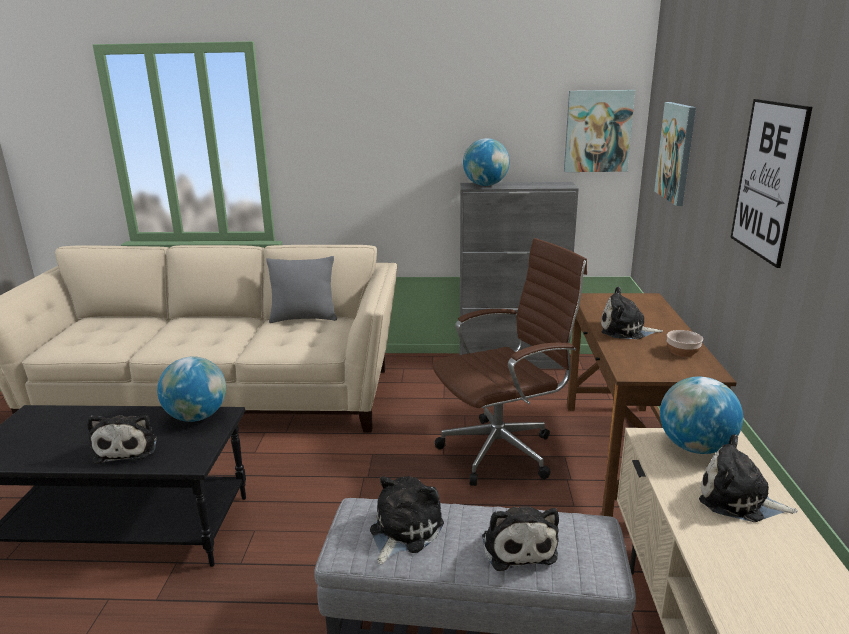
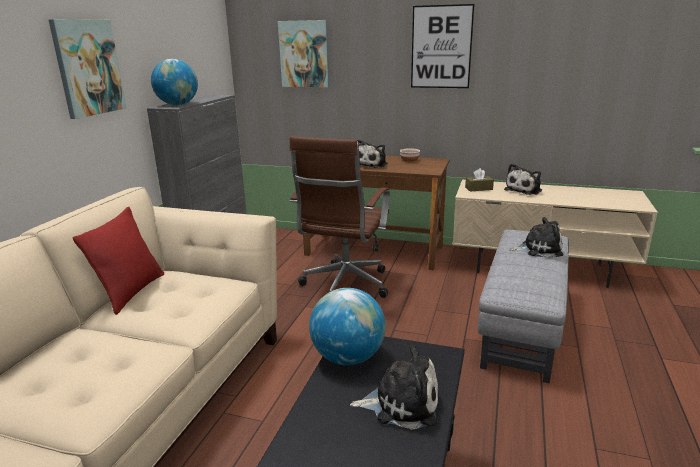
camera: 75 degrees left, 0 degrees up
(304, 318) = (131, 292): grey pillow -> red pillow
(403, 531) = (527, 277): plush toy -> none
(503, 451) = (344, 286): brown office chair -> brown office chair turned 150 degrees counterclockwise
(598, 131) = (211, 50): picture -> picture (88, 68)
(694, 447) = (478, 188): globe -> brown tissue box

